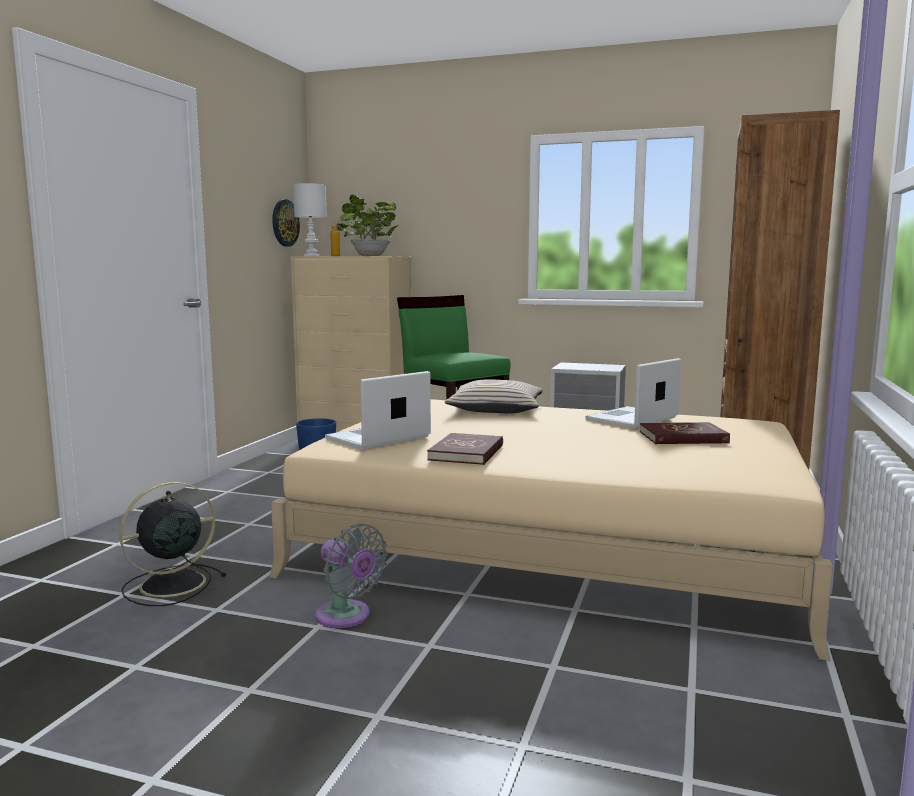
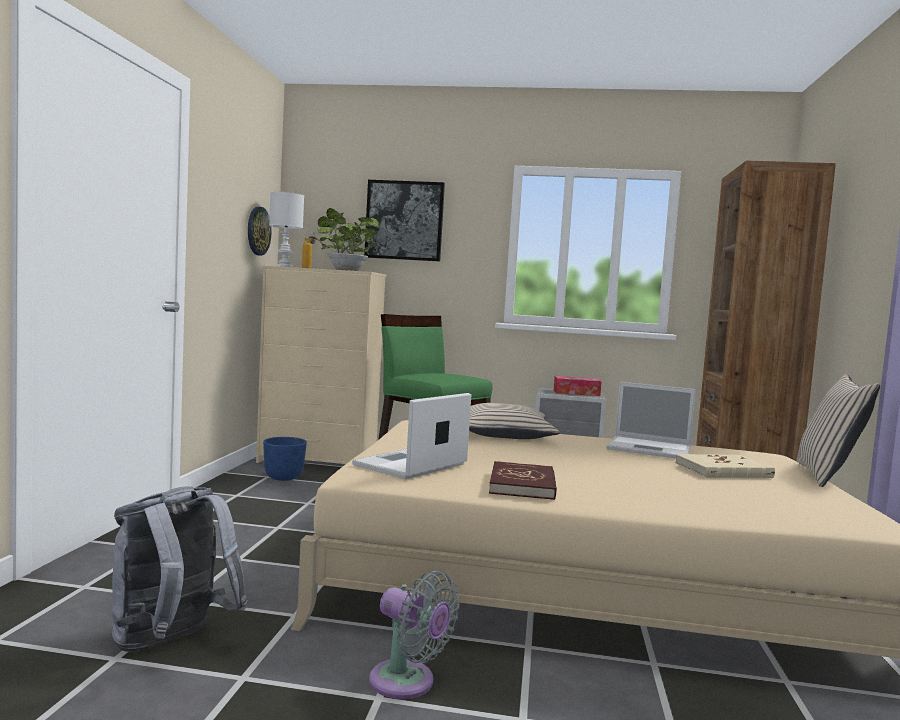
camera: 10 degrees left, 5 degrees down
(170, 585) = (171, 644): black fan -> grey backpack
(426, 201) = (404, 220): none -> picture
(595, 366) = (576, 393): none -> tissue box
(631, 419) = (651, 449): laptop -> laptop turned 105 degrees counterclockwise
(683, 437) = (723, 470): red book -> beige book
(798, 441) = (828, 476): none -> beige pillow

